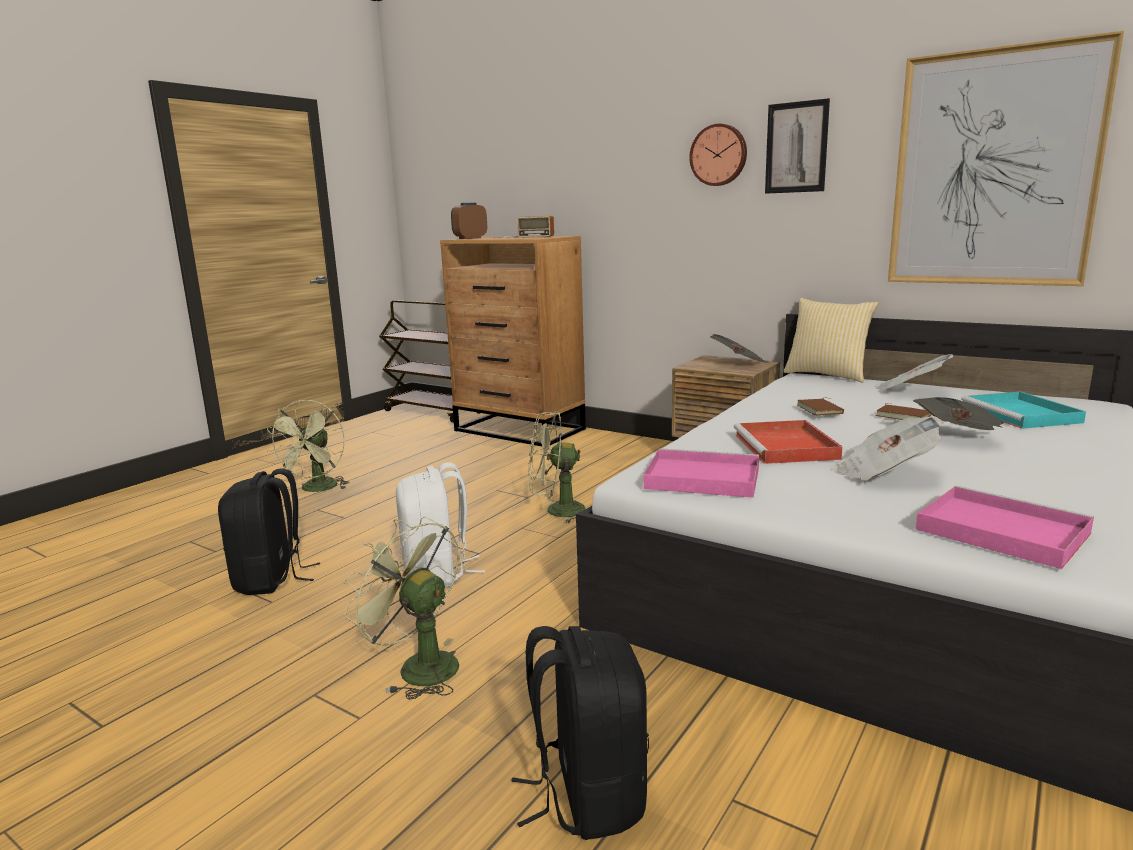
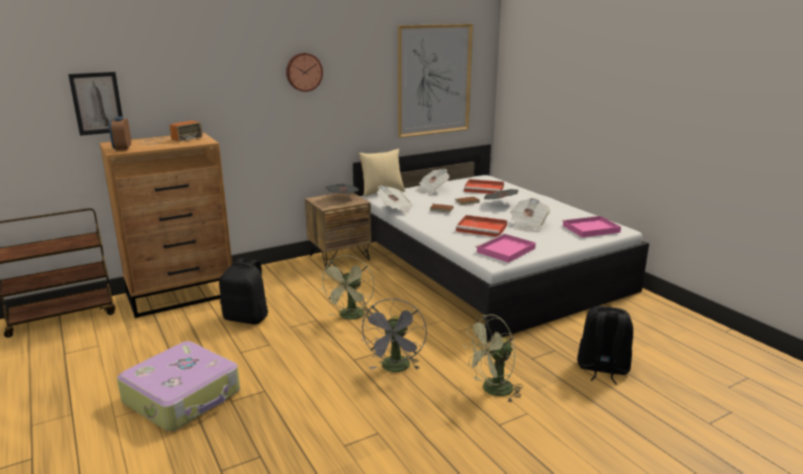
camera: 65 degrees left, 5 degrees up
(271, 579) = (342, 431): black backpack -> black backpack (247, 318)
(317, 489) = (183, 397): green fan -> suitcase
(438, 574) = (396, 368): white backpack -> grey fan
(765, 392) = (395, 209): none -> newspaper
(796, 147) = (348, 68): picture -> picture (97, 103)
(1022, 415) = (484, 189): turquoise tray -> red tray

